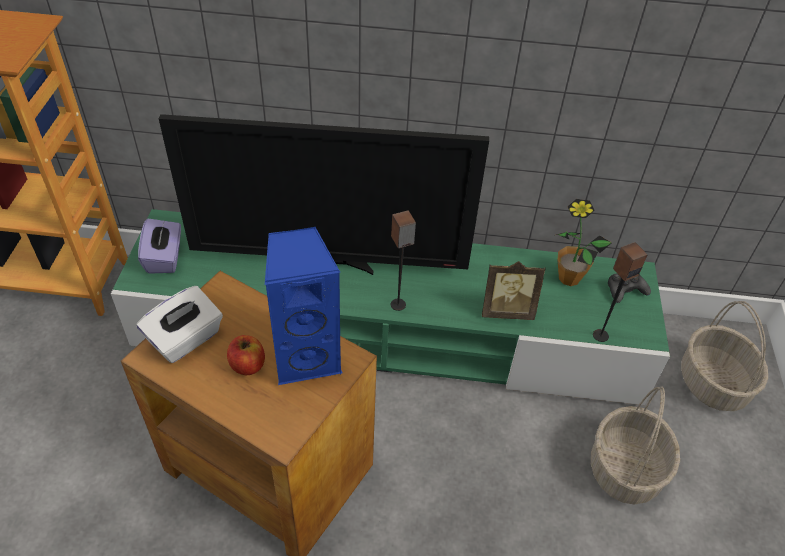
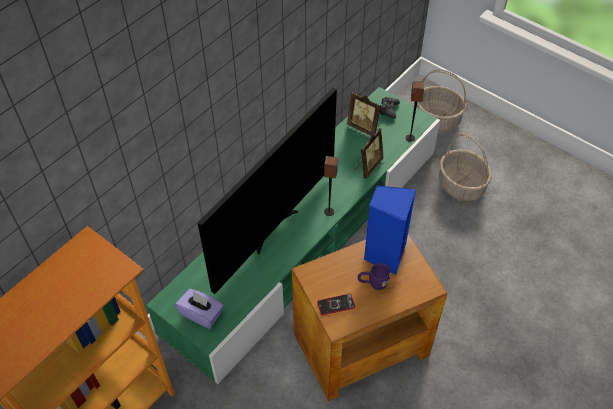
camera: 55 degrees left, 5 degrees up
(186, 339) = (336, 304): white tissue box -> phone
(247, 365) = (373, 283): apple -> purple mug
(569, 278) = (364, 127): potted plant -> picture frame

